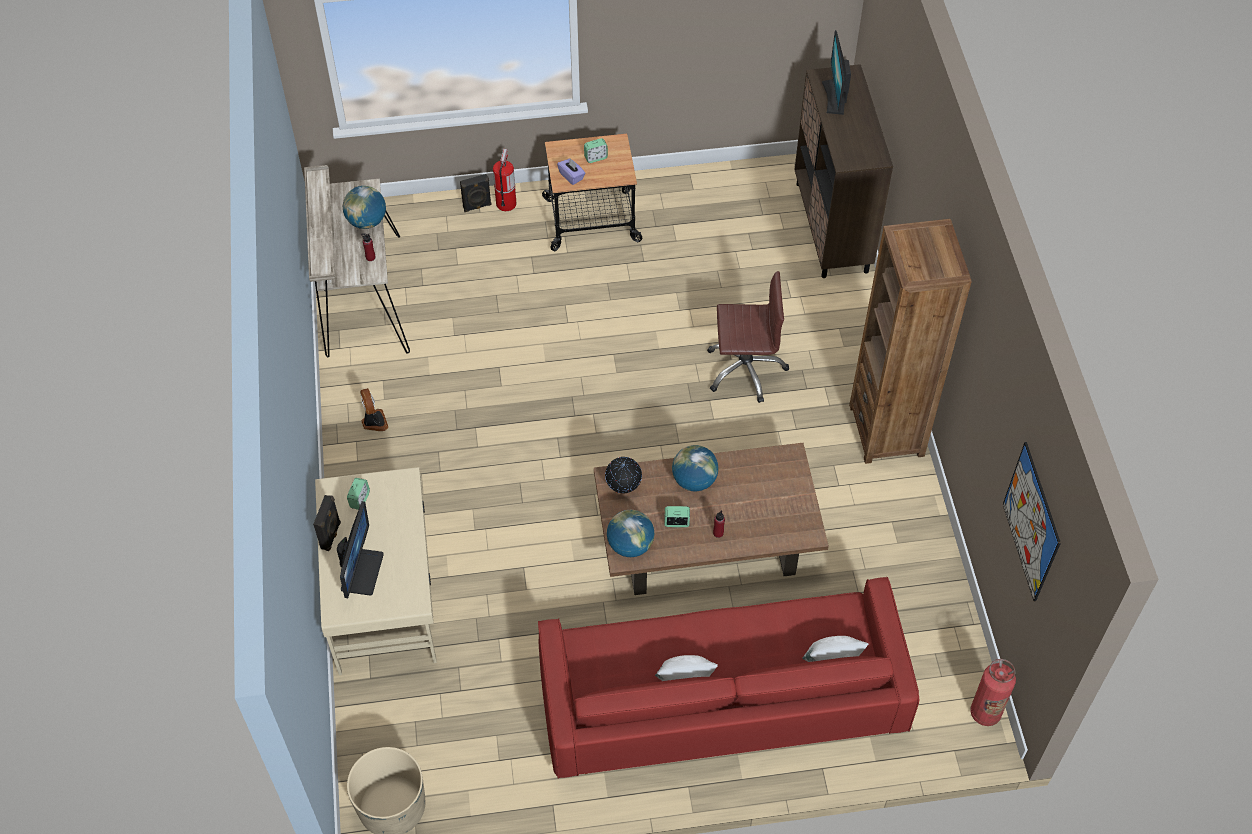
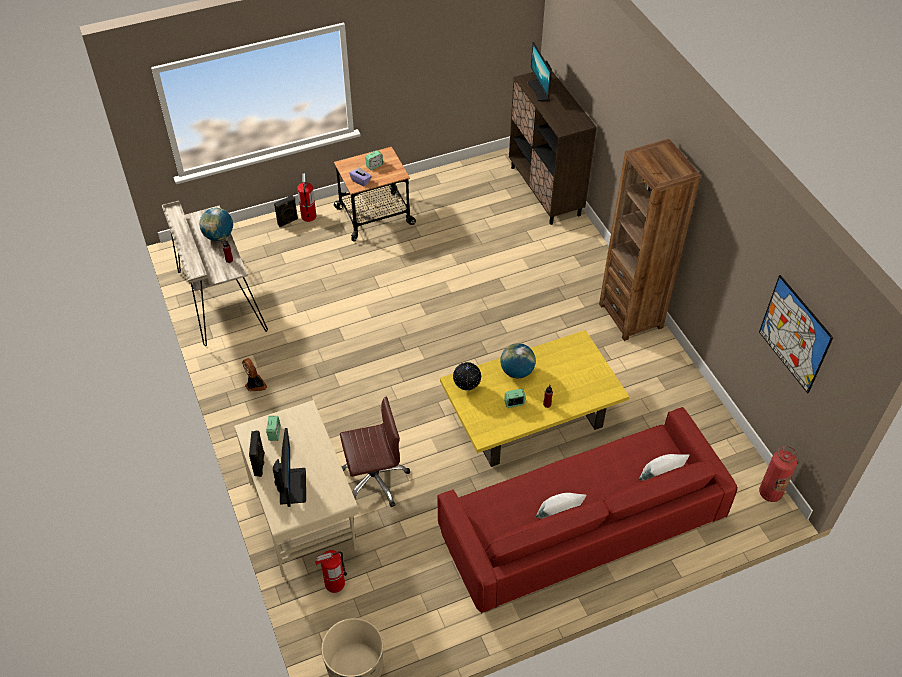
camera: 15 degrees left, 5 degrees down
(397, 698) = (334, 584): none -> fire extinguisher
(630, 545) = (485, 426): globe -> none
(705, 542) = (530, 418): brown coffee table -> yellow coffee table
(745, 369) = (517, 294): brown office chair -> brown office chair (374, 479)

